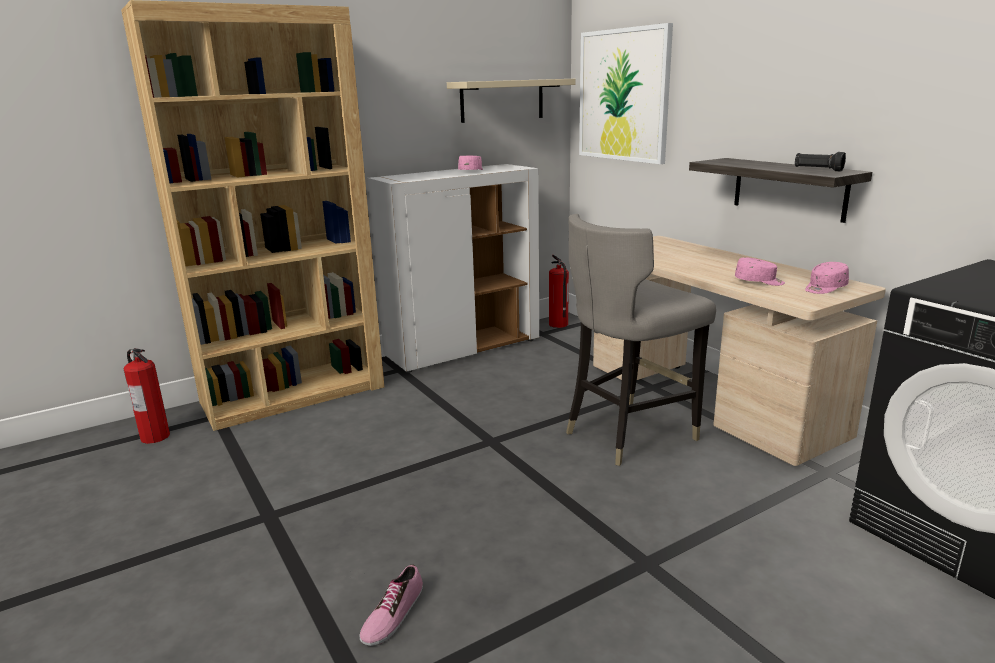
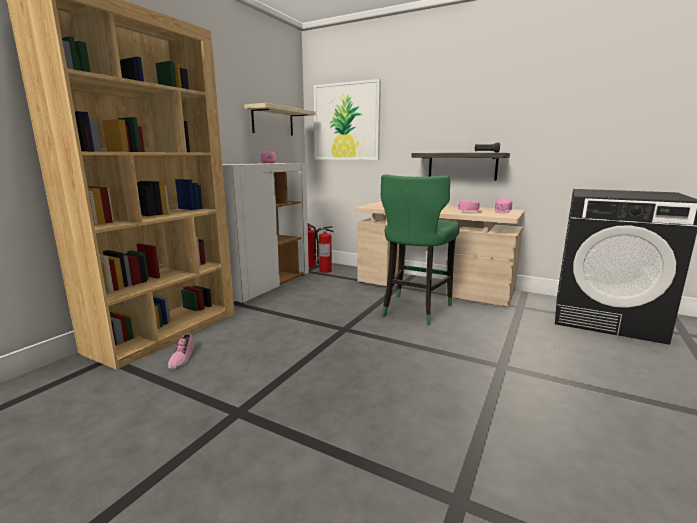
camera: 30 degrees left, 5 degrees down
(154, 436) = (56, 387): fire extinguisher -> fire extinguisher (325, 270)
(392, 614) = (405, 441): shoe -> shoe (181, 357)
(627, 434) = (414, 310): grey stool -> green stool

